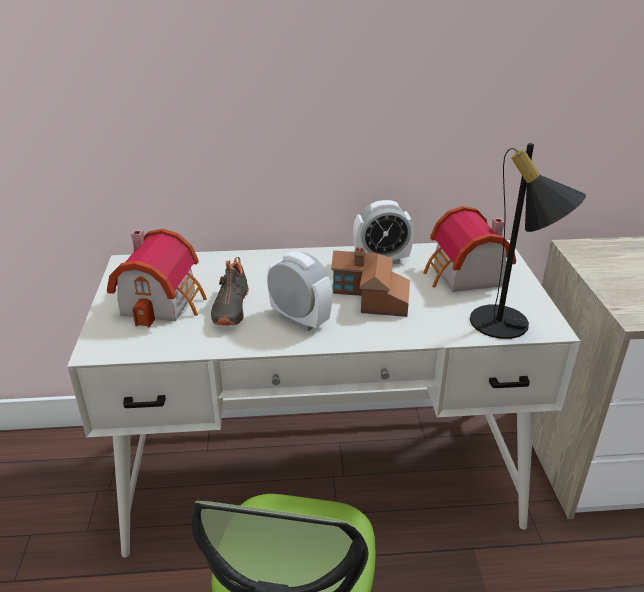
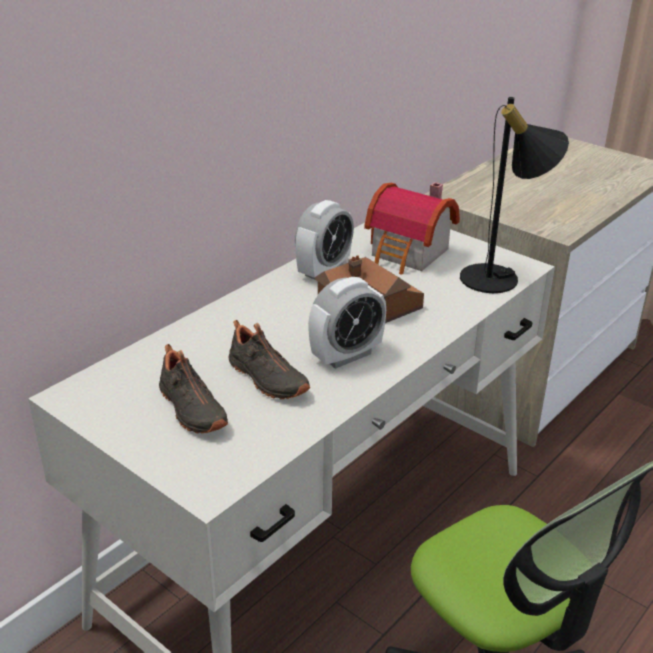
camera: 45 degrees left, 0 degrees up
(164, 302) = (190, 409): toy house -> black shoe
(299, 320) = (346, 355): alarm clock -> alarm clock turned 150 degrees clockwise

